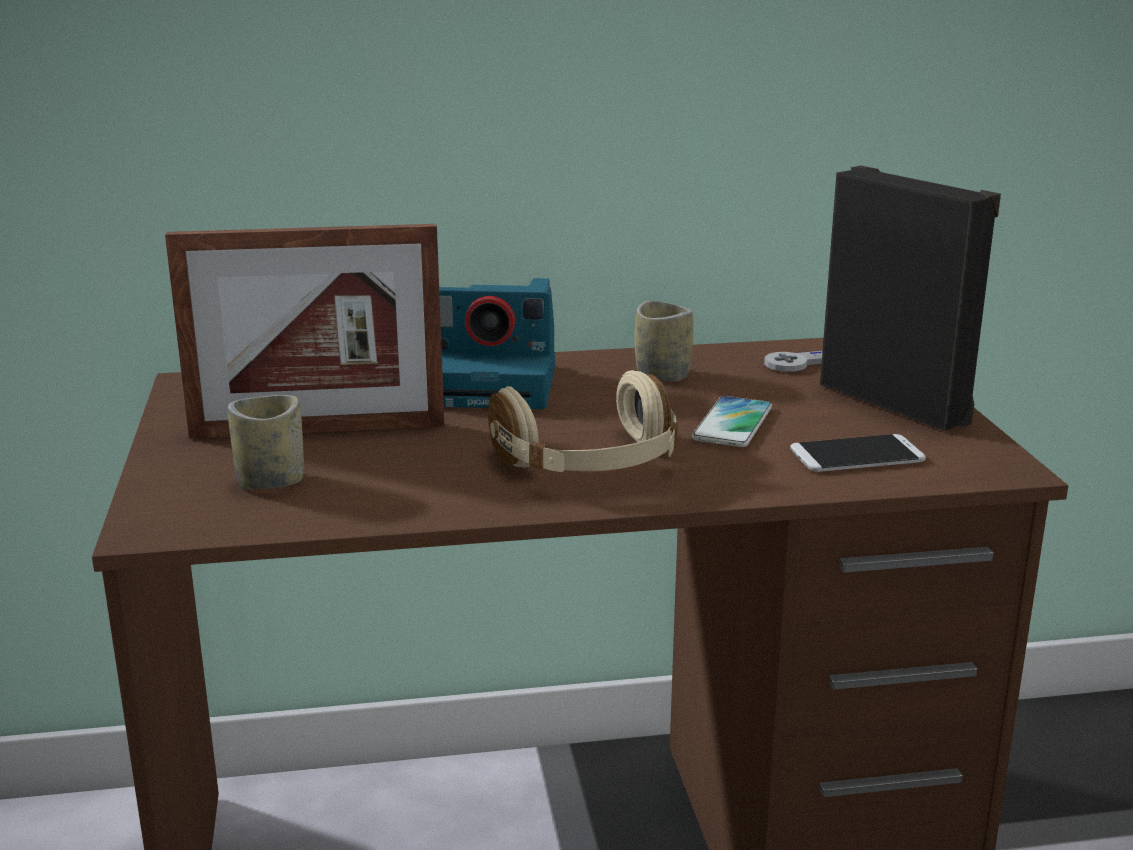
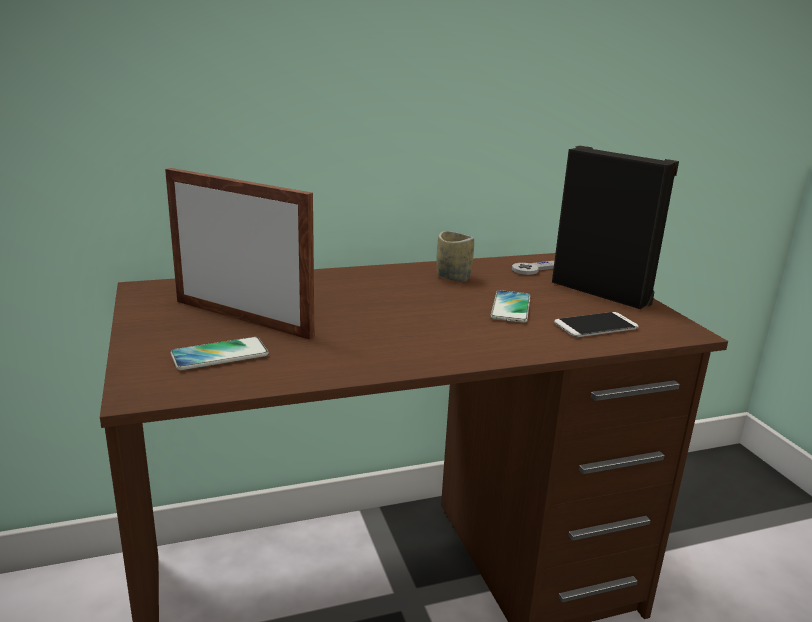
camera: 10 degrees left, 0 degrees up
(271, 481) = (220, 355): cup -> phone
(318, 430) = (242, 318): picture frame -> picture frame turned 135 degrees counterclockwise
(498, 384) = (352, 285): camera -> none
(590, 464) = (433, 336): beige headphones -> none

